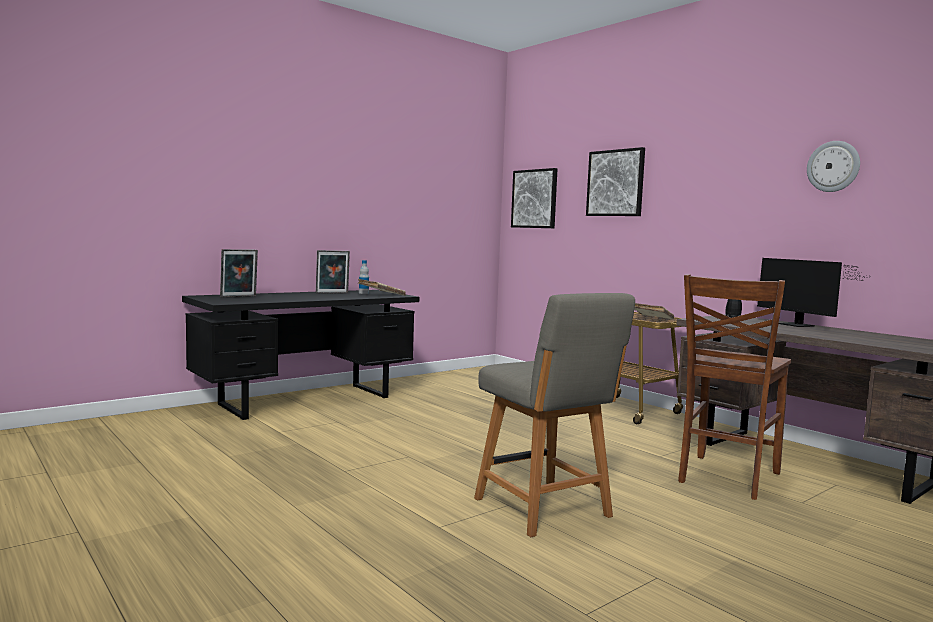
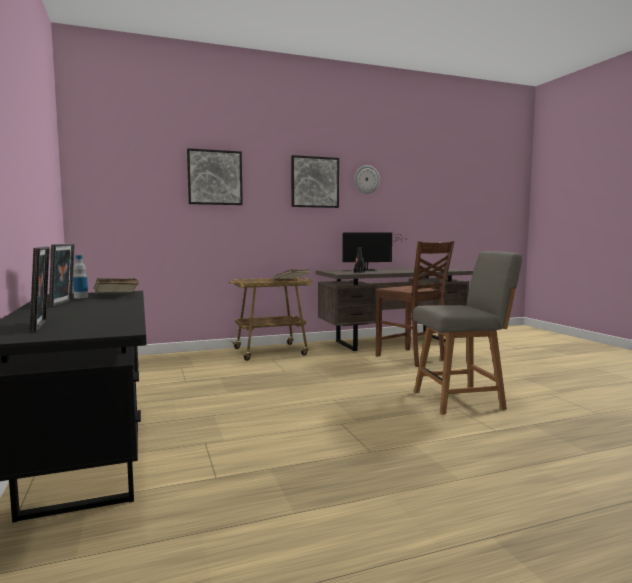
camera: 70 degrees left, 0 degrees up
(534, 199) = (116, 186): picture -> picture (314, 182)

